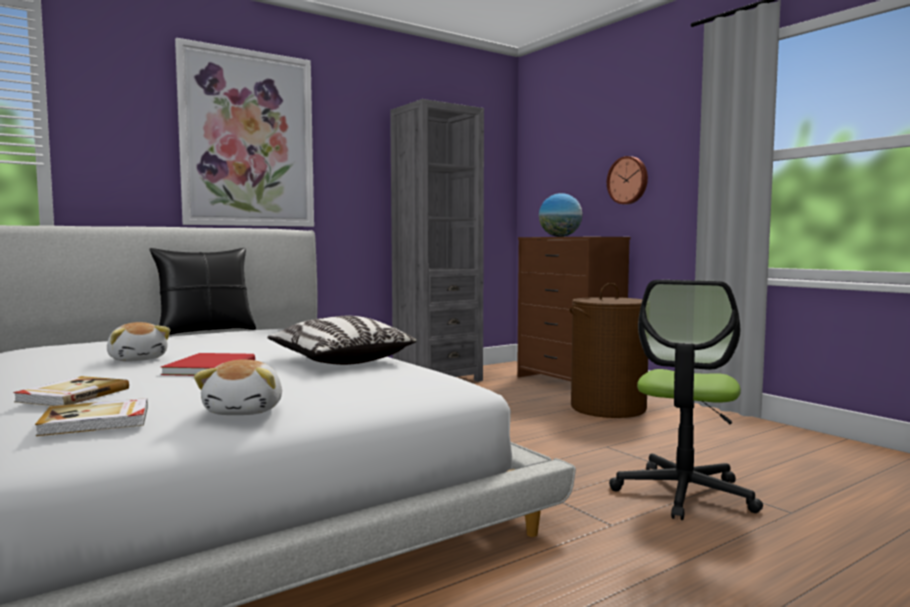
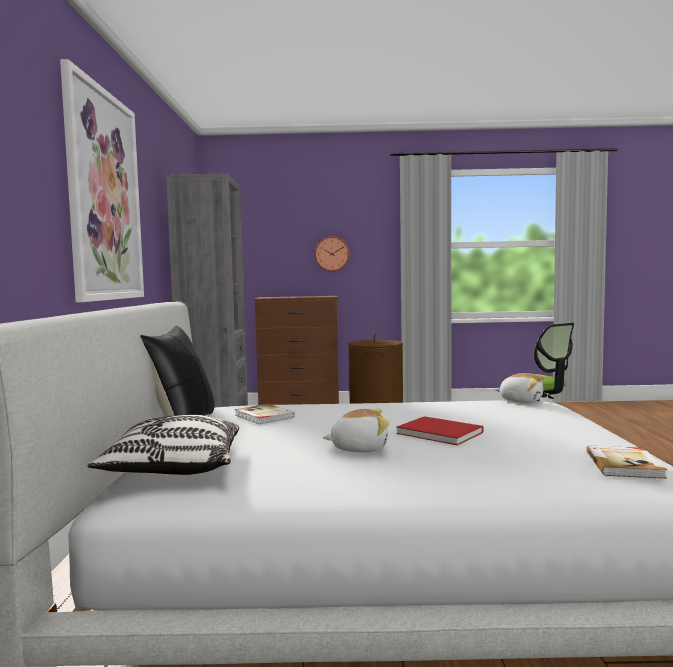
camera: 55 degrees left, 0 degrees up
(72, 395) = (523, 469): book -> book (263, 416)
(246, 411) = (600, 437): plush toy -> plush toy (521, 400)
(340, 360) = (446, 408): pillow -> pillow (173, 468)
(560, 236) = (288, 297): globe -> none

